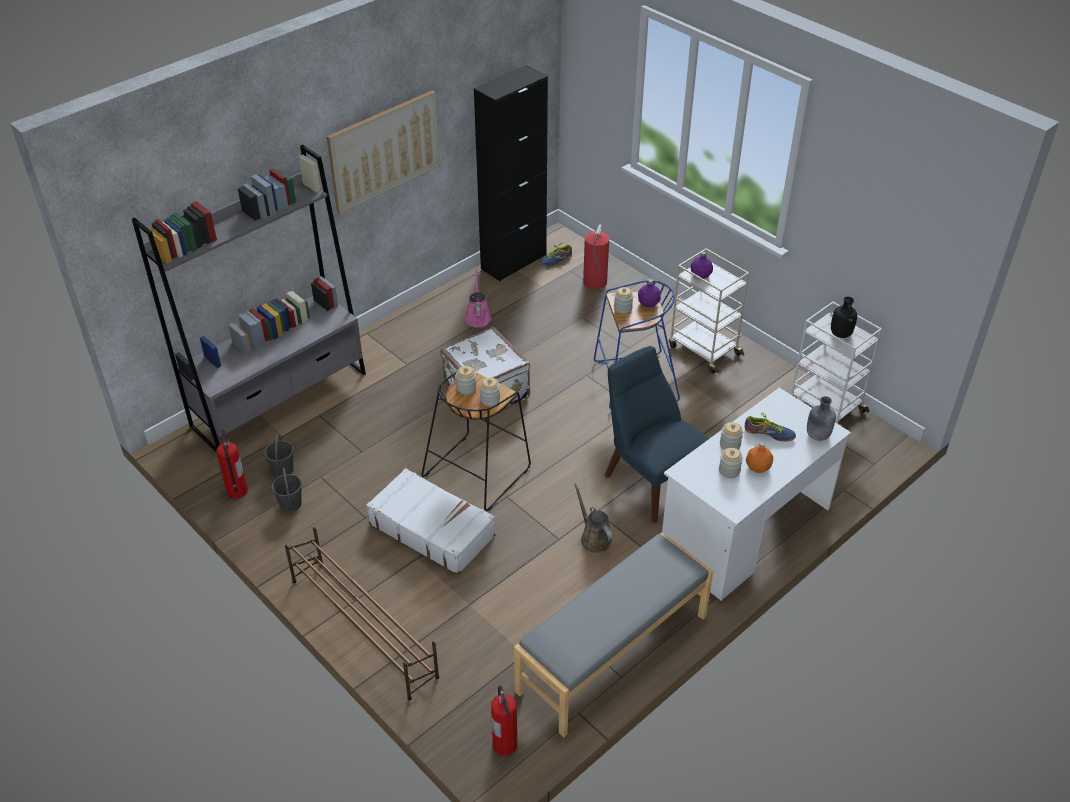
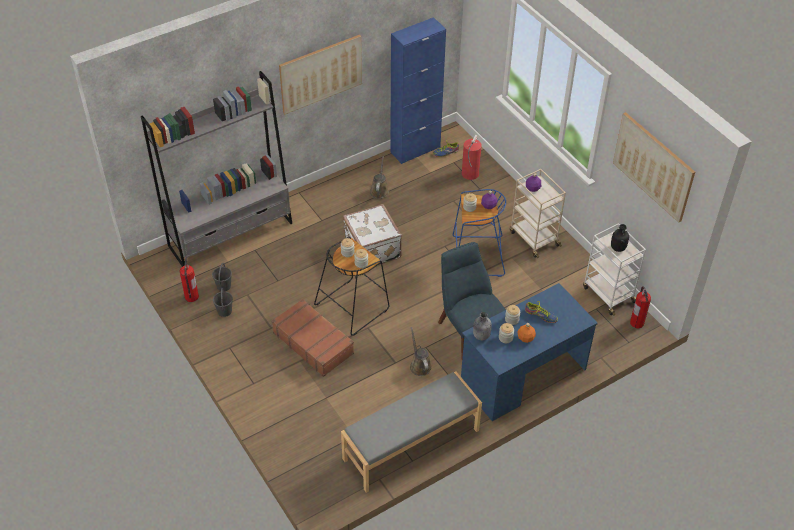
camera: 10 degrees right, 5 degrees up
(363, 627) = (255, 401): brown shoe rack -> none
(432, 529) = (313, 343): white suitcase -> brown suitcase
(478, 317) = (379, 190): pink watering can -> brown watering can
(505, 744) = (328, 490): fire extinguisher -> fire extinguisher (636, 322)
(513, 262) = (415, 149): black cabinet -> blue cabinet
(745, 531) = (523, 376): white desk -> blue desk
(817, 435) = (573, 322): grey bottle -> grey bottle (481, 336)
(891, 201) = (653, 166): none -> picture

